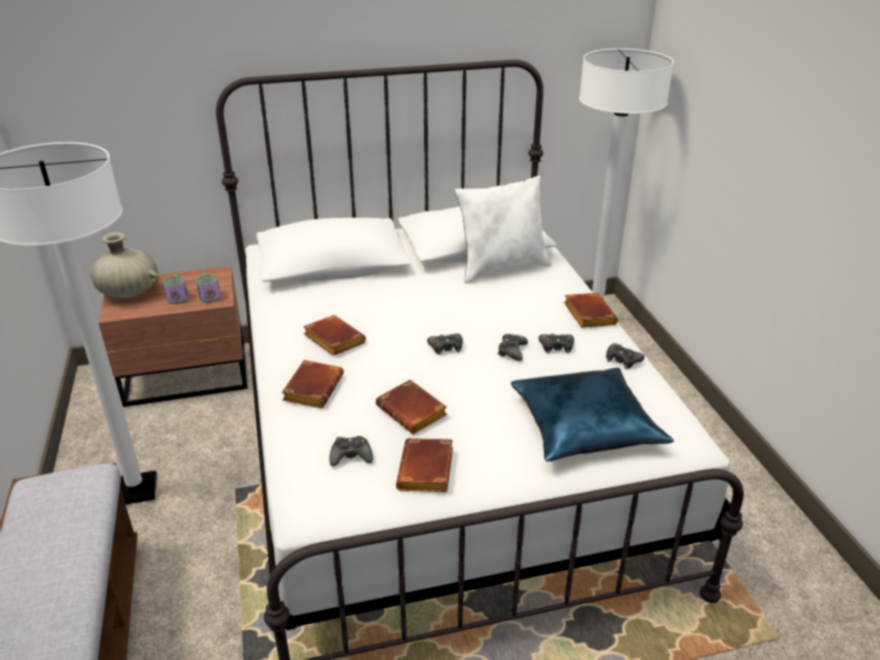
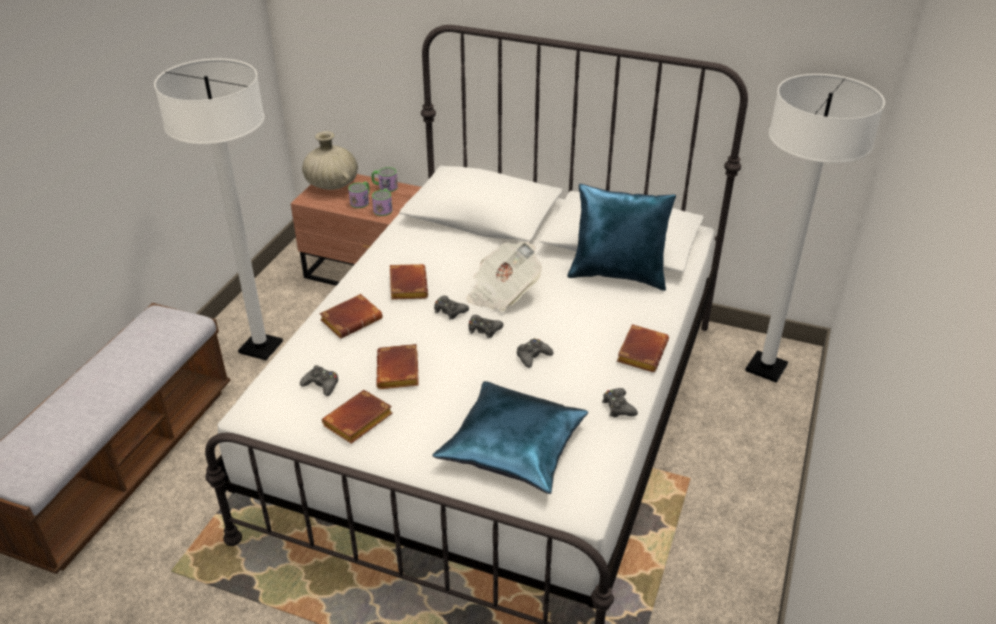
camera: 35 degrees right, 5 degrees up
(189, 277) = (385, 187): none -> mug
(426, 314) = (502, 292): none -> newspaper
(502, 268) = (618, 275): white pillow -> blue pillow
(556, 347) = (575, 369): black game controller -> black game controller (449, 311)

